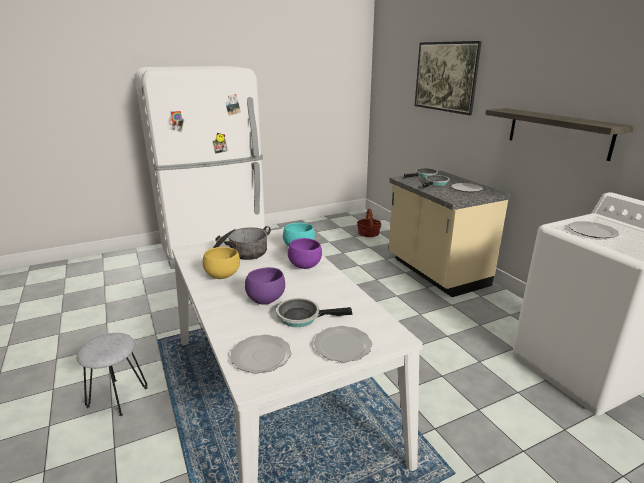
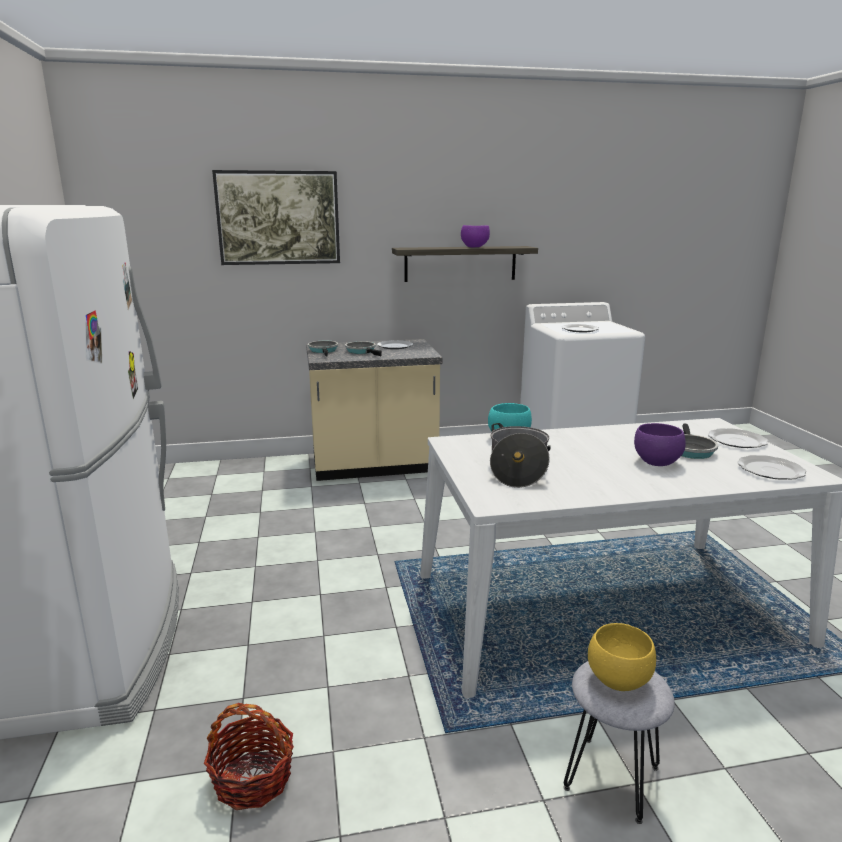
camera: 75 degrees left, 5 degrees down
(223, 275) = (590, 481): yellow bowl -> yellow bowl (616, 680)
(305, 266) = (566, 439): purple bowl -> purple bowl (474, 247)
(368, 233) = (213, 482): basket -> basket (253, 779)

